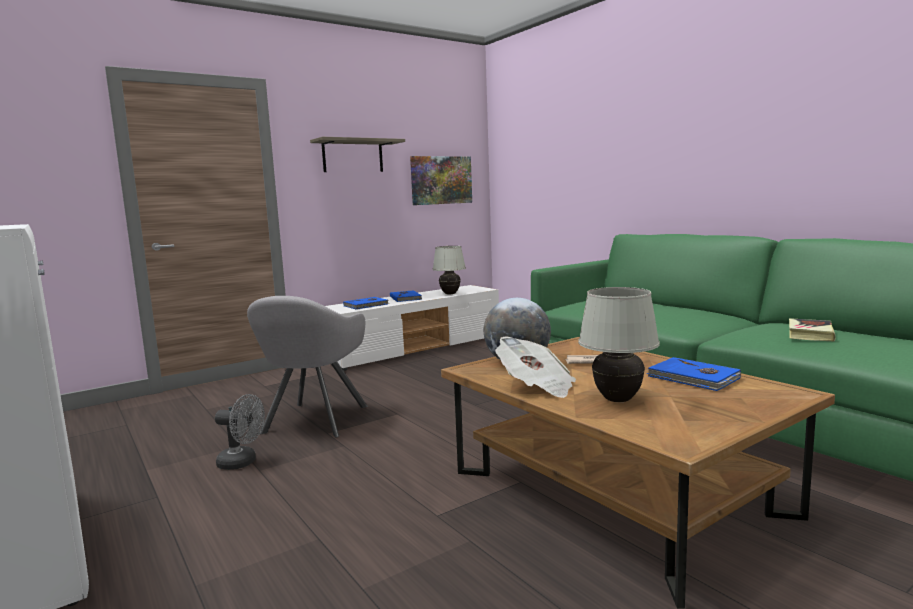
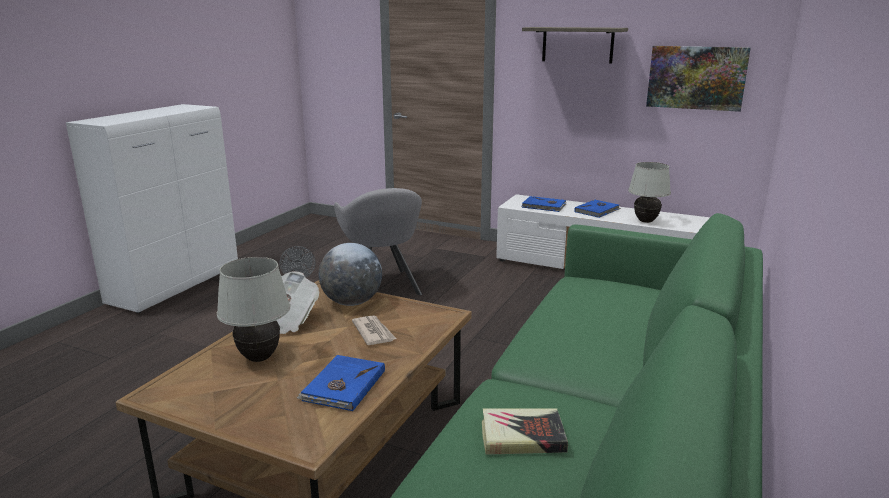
camera: 60 degrees right, 10 degrees up
(314, 421) = (382, 287): grey armchair -> grey armchair turned 90 degrees counterclockwise

